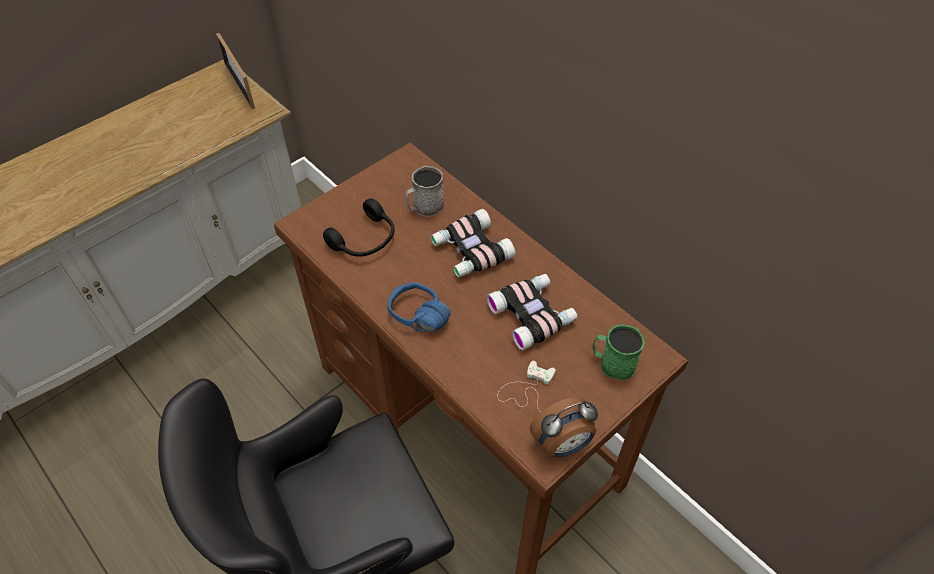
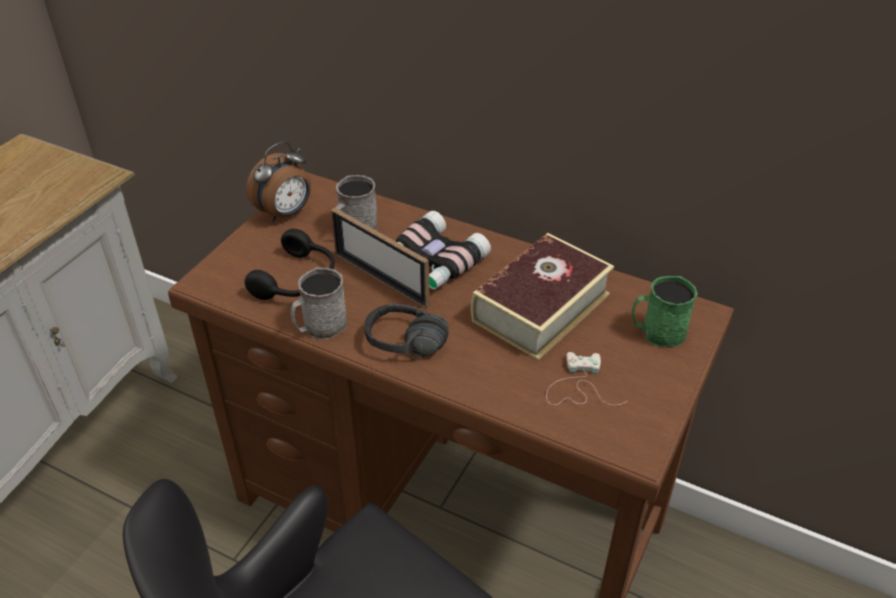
camera: 20 degrees left, 10 degrees down
(239, 86) = (54, 157): picture frame -> picture frame (381, 279)
(364, 285) = (320, 327): none -> grey mug
(413, 322) = (402, 351): blue headphones -> black headphones
(533, 315) = (541, 307): binoculars -> book
(562, 444) = (649, 431): alarm clock -> alarm clock (285, 213)

